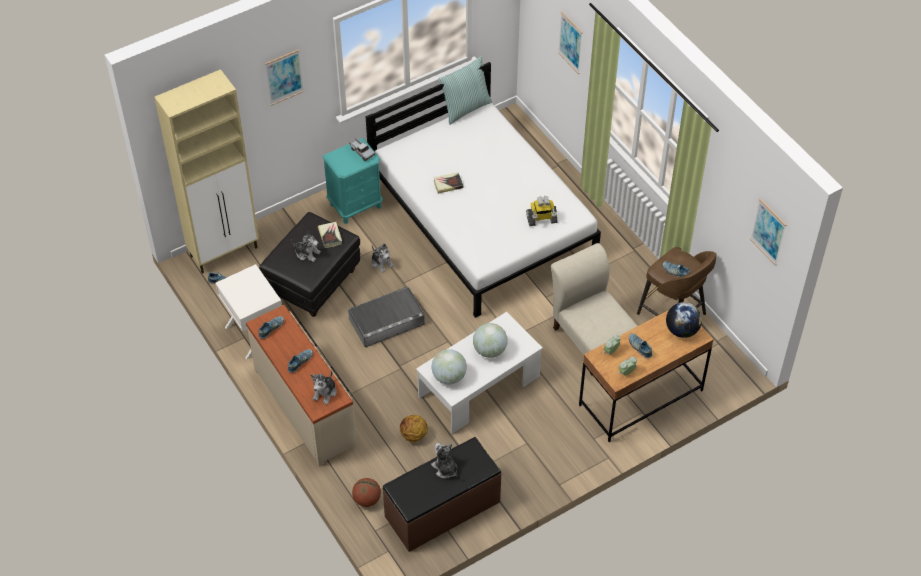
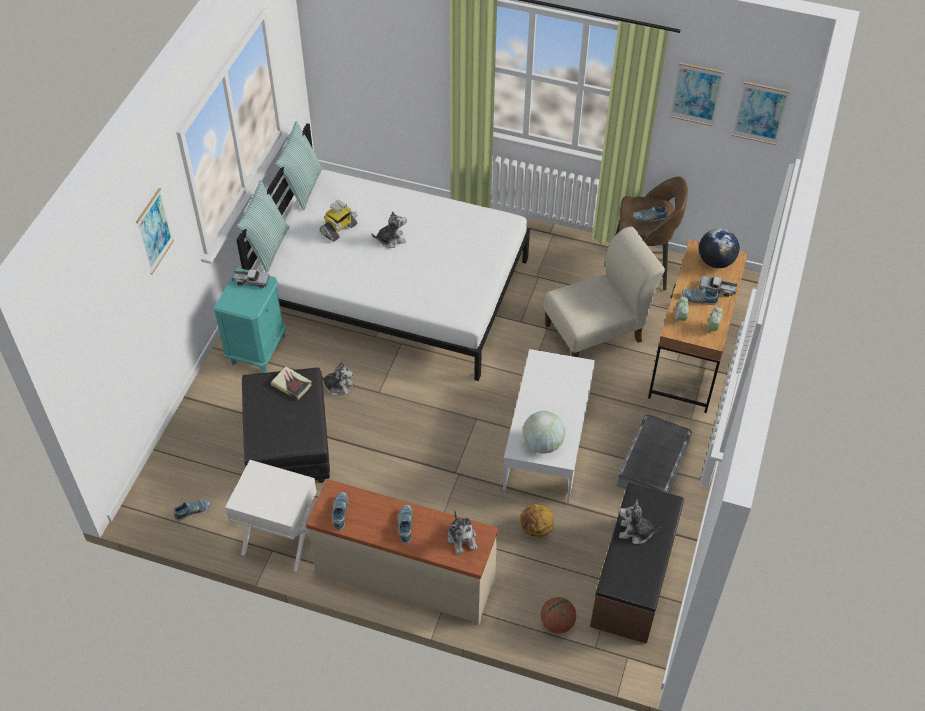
camera: 40 degrees left, 0 degrees up
(225, 251) = (164, 478): beige cabinet -> none
(307, 253) = (285, 416): plush toy -> plush toy (391, 239)
(386, 321) = (400, 439): grey storage box -> grey storage box (653, 463)
(401, 136) = (267, 247): none -> pillow
(448, 184) = (359, 265): book -> none
(489, 350) = (552, 394): globe -> none
(541, 219) = (478, 245): toy robot -> toy robot (339, 229)
(570, 42) = (399, 52): picture -> picture (696, 94)
(592, 338) = (597, 332): beige chair -> beige chair turned 135 degrees clockwise
(660, 349) = (717, 289): none -> toy truck

